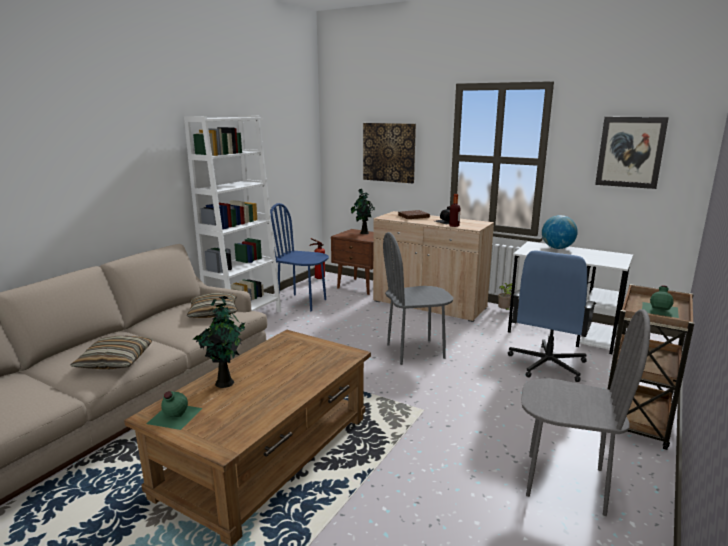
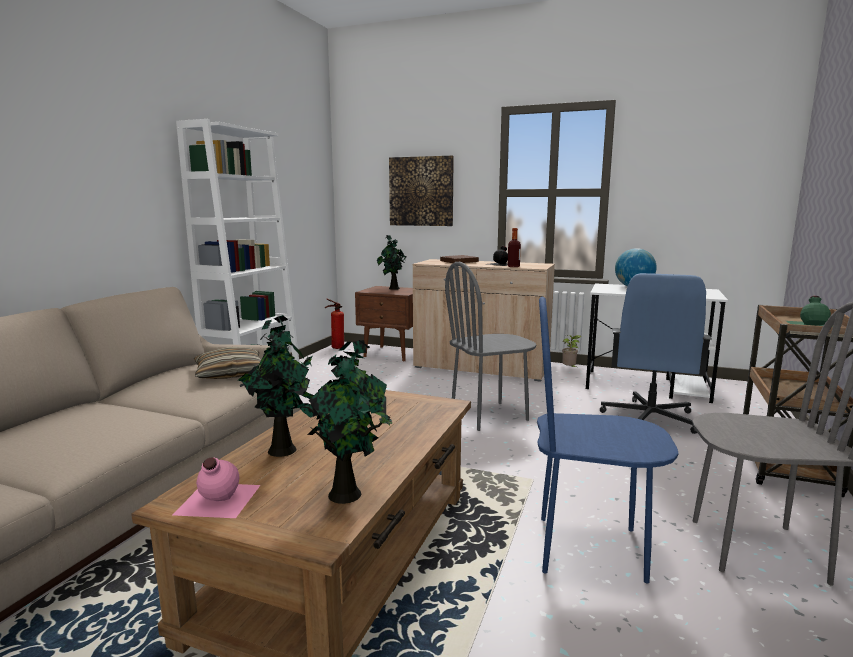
camera: 10 degrees left, 5 degrees down
(115, 361) = (96, 436): pillow -> none
(173, 416) = (216, 500): green bottle -> pink bottle
(252, 419) = (347, 493): none -> potted plant
(302, 303) = (325, 373): blue chair -> blue chair (590, 548)
(630, 152) = (705, 175): picture -> none

